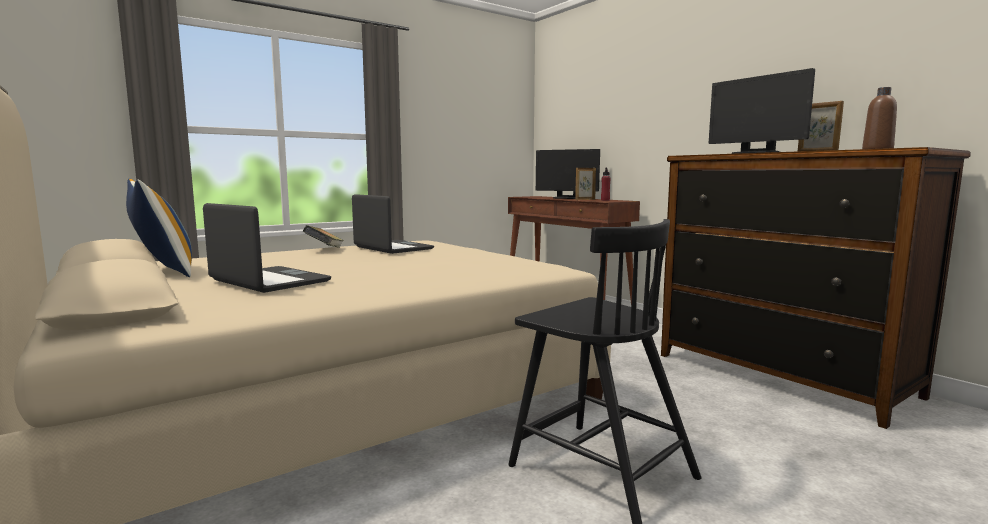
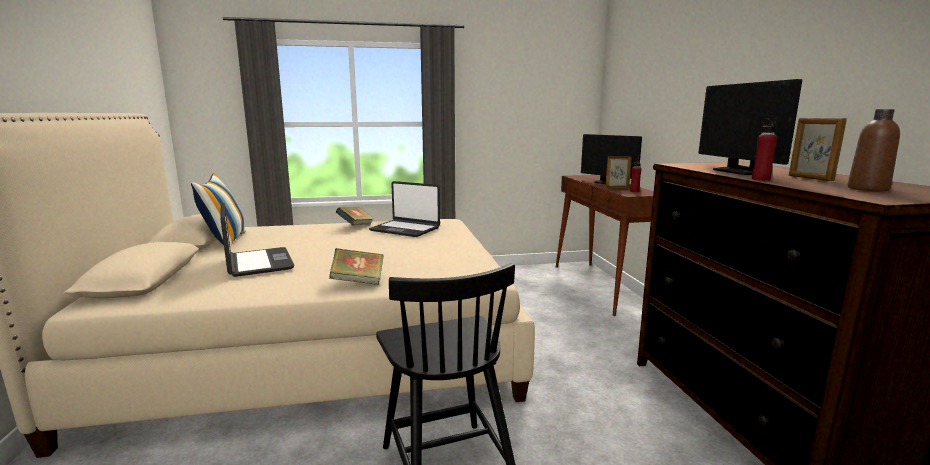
camera: 25 degrees right, 5 degrees up
(392, 248) = (405, 229): laptop -> laptop turned 135 degrees clockwise
(434, 282) = (358, 281): none -> book
(794, 151) = (760, 179): none -> red bottle

